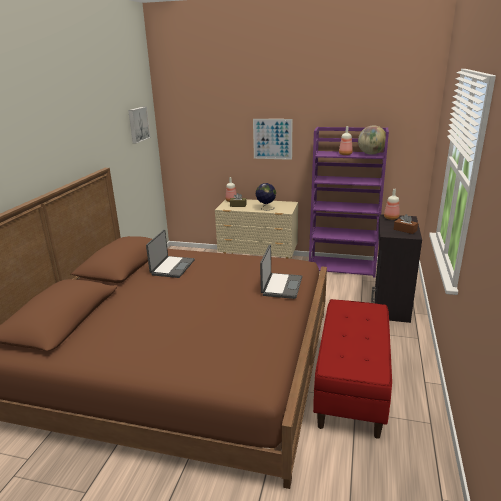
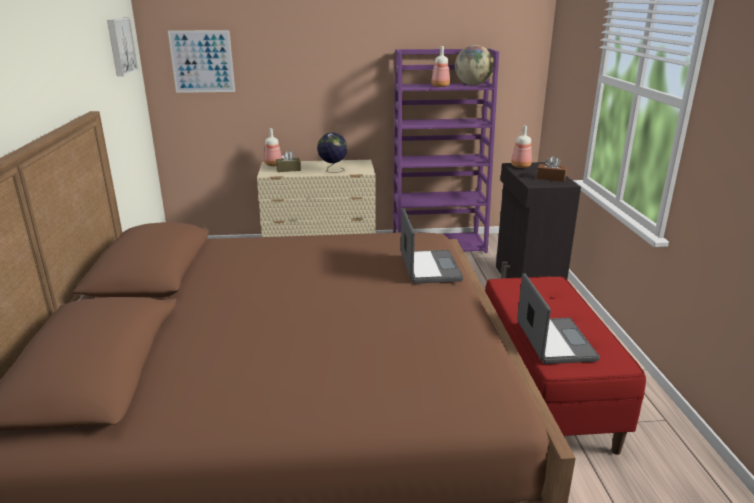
camera: 20 degrees left, 0 degrees up
(172, 267) = (243, 263): laptop -> laptop (553, 341)
(272, 139) = (331, 69): picture -> picture (202, 61)

